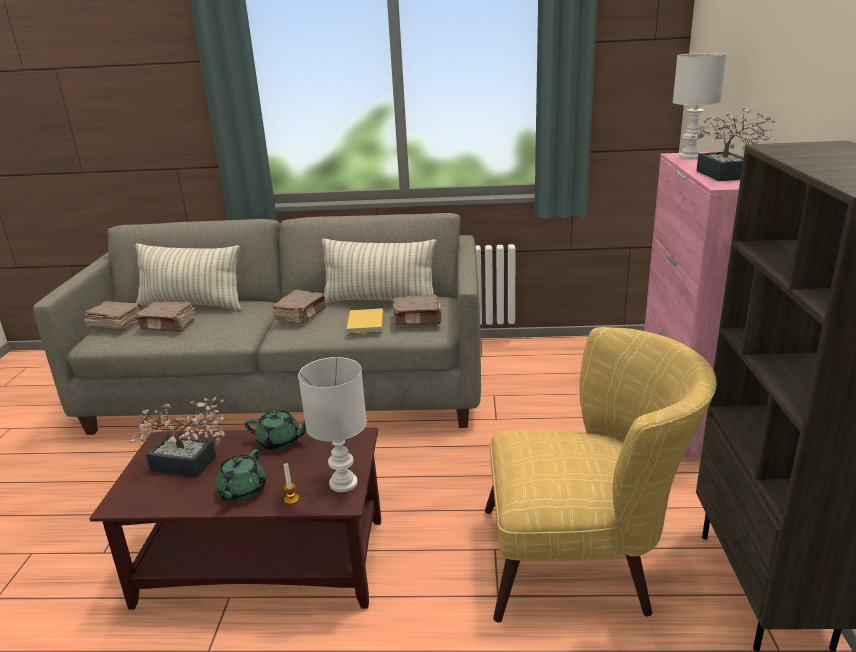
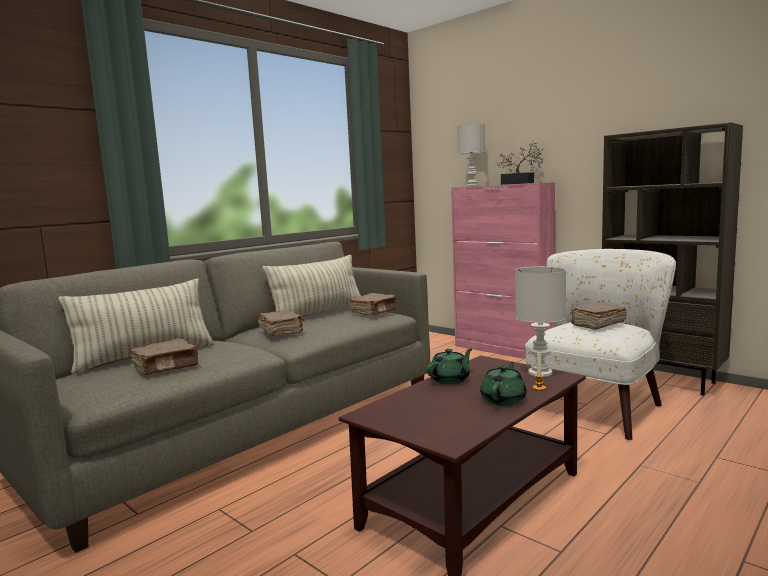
camera: 50 degrees left, 15 degrees down
(116, 324) = (92, 385): brown book -> brown book (597, 324)
(189, 465) = (431, 410): potted plant -> none
(242, 491) = (504, 399): green teapot -> green teapot turned 120 degrees counterclockwise
(364, 324) = (346, 321): yellow book -> none
(583, 560) = (599, 405): yellow armchair -> white armchair

